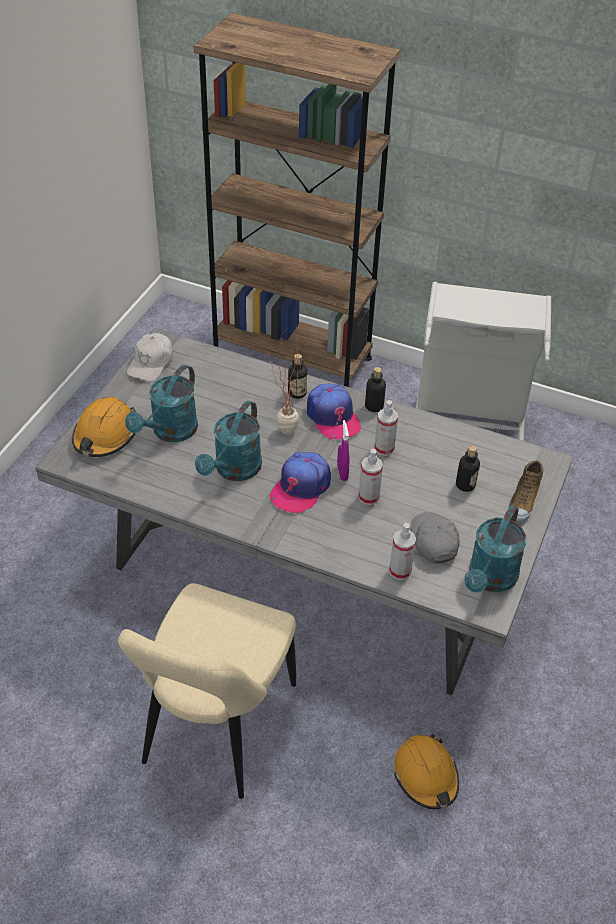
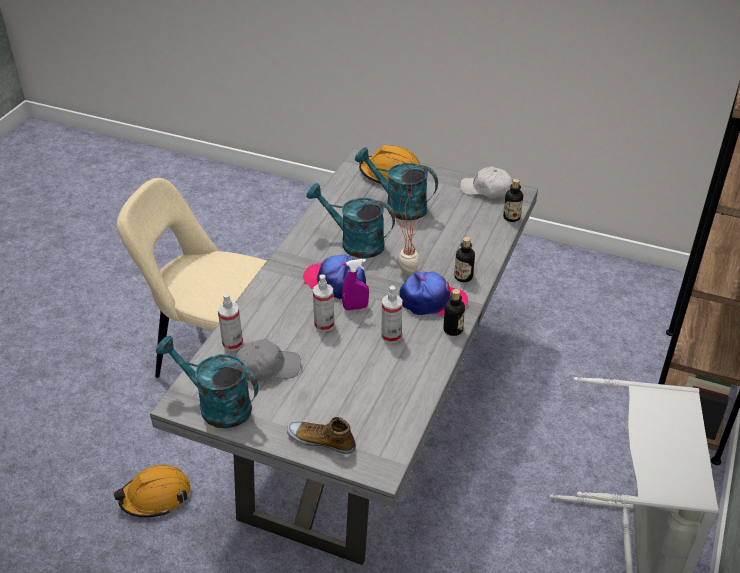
camera: 90 degrees right, 5 degrees down
(332, 417) = (432, 301): cap -> cap turned 150 degrees counterclockwise
(465, 485) = (343, 395): bottle -> bottle (511, 217)

